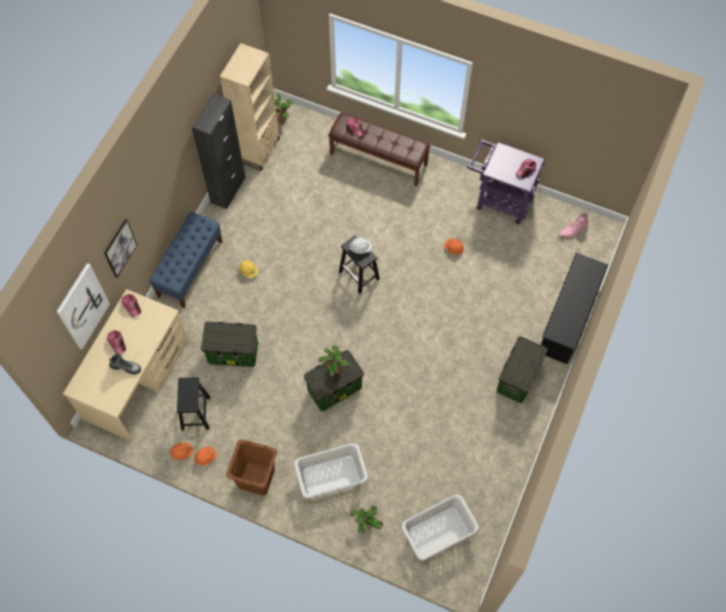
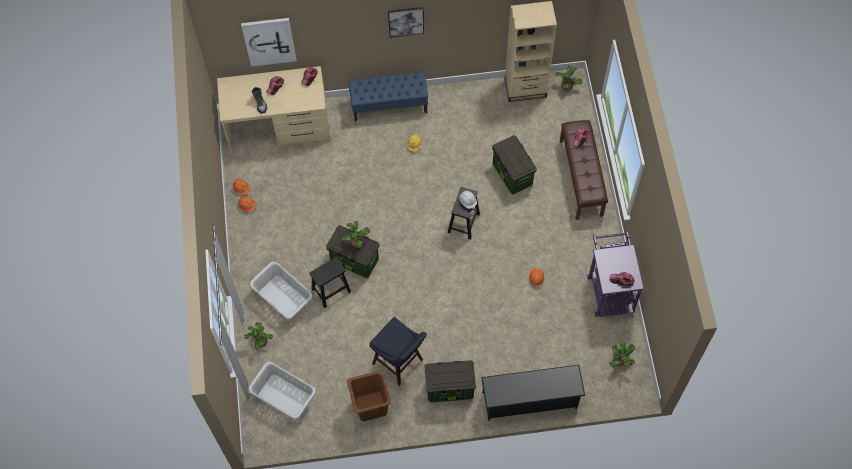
camera: 60 degrees right, 0 degrees up
(120, 248) = (330, 35): picture -> picture (406, 21)
(196, 414) = (276, 179): black stool -> black stool (330, 291)
(228, 190) = (474, 89): black cabinet -> none
(234, 353) = (340, 175): storage box -> storage box (513, 175)
(256, 478) = (251, 248): brown laundry basket -> brown laundry basket (370, 405)
(467, 408) = (400, 363): none -> blue stool
(572, 231) = (619, 362): pink boot -> potted plant

